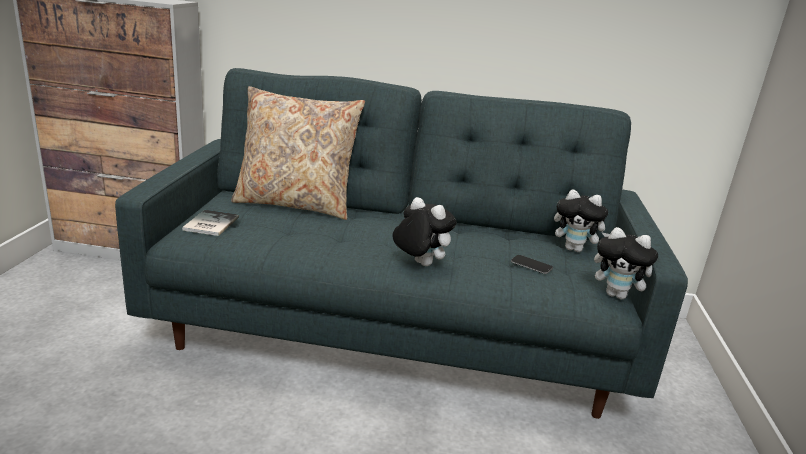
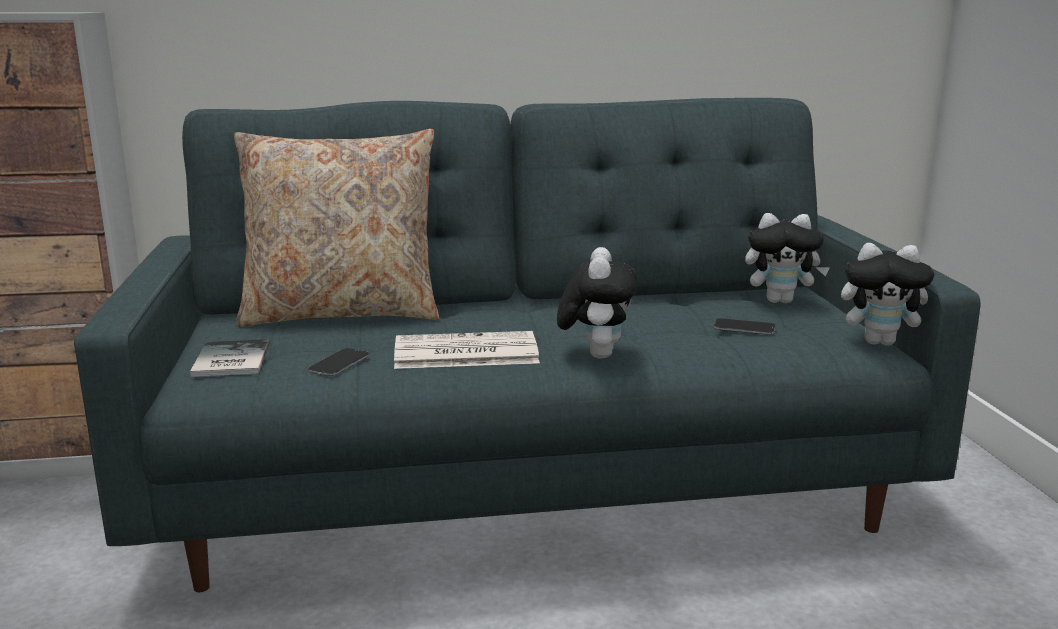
camera: 15 degrees left, 5 degrees down
(266, 239) = (339, 364): none -> phone
(341, 246) = (463, 353): none -> newspaper
(419, 264) = (596, 354): plush toy -> plush toy turned 75 degrees clockwise

